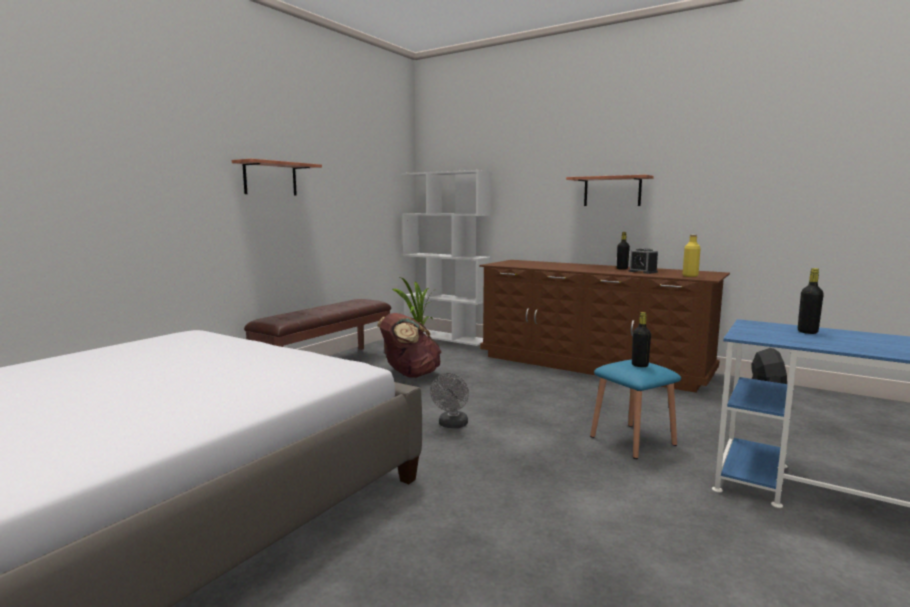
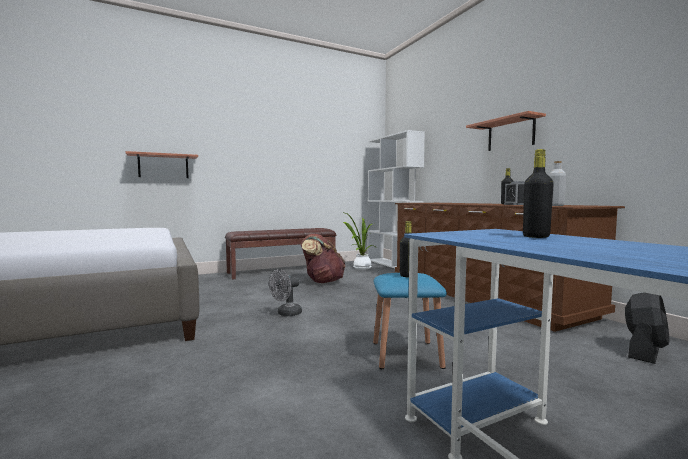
camera: 30 degrees right, 5 degrees down
(270, 179) = (253, 142): shelf -> shelf (163, 166)
(690, 276) = (555, 205): yellow bottle -> grey bottle

